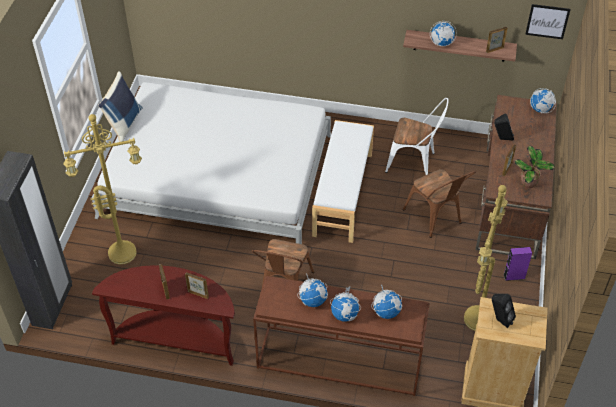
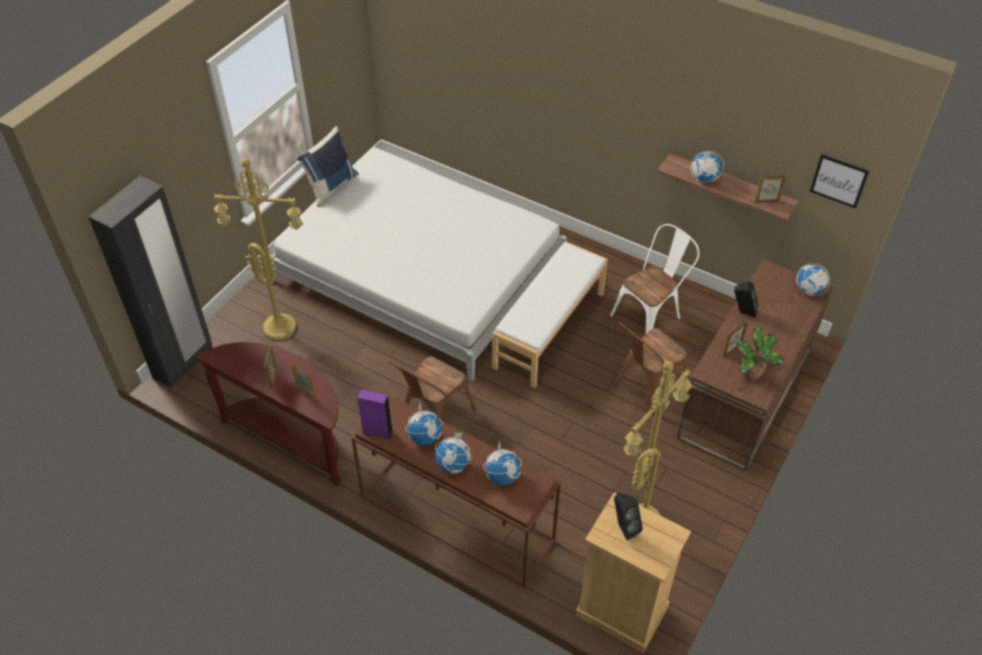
camera: 20 degrees right, 0 degrees up
(414, 162) = (650, 316): white chair -> white chair turned 75 degrees counterclockwise
(436, 218) = (645, 388): brown chair -> brown chair turned 60 degrees clockwise
(514, 276) = (710, 484): purple speaker -> purple speaker (377, 431)

